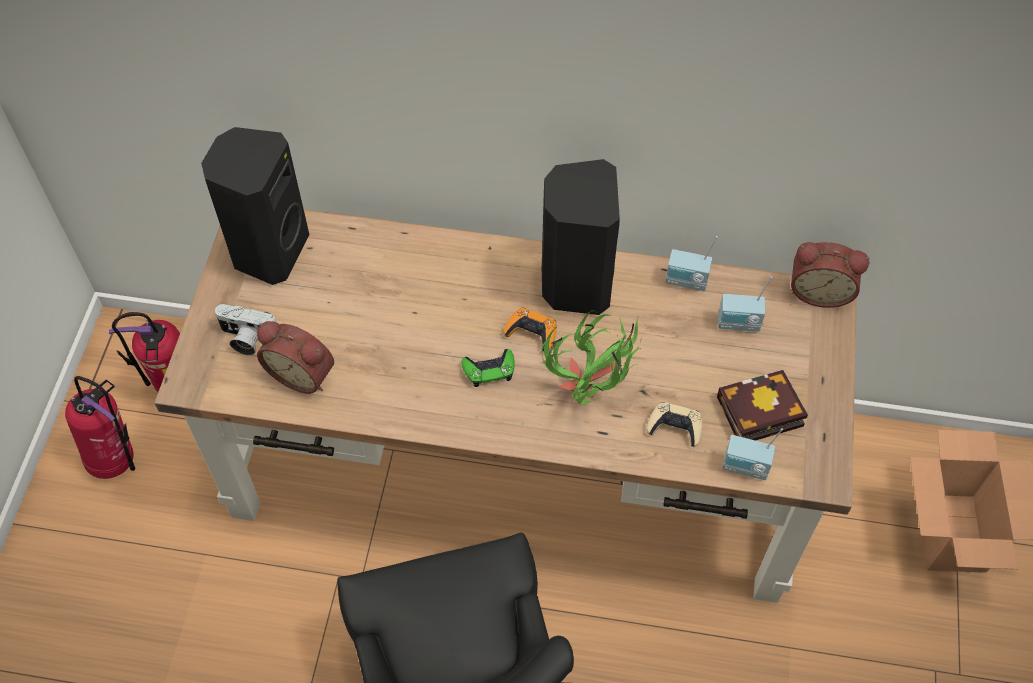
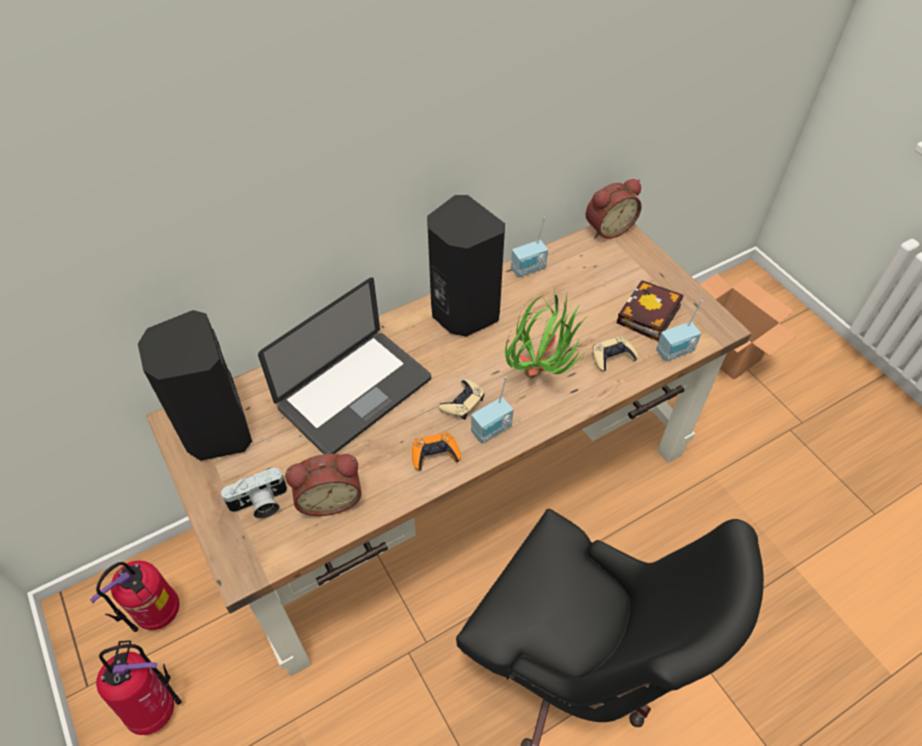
camera: 40 degrees left, 5 degrees down
(406, 295) = (355, 393): none -> laptop
(489, 370) = (462, 402): green game controller -> beige game controller
(532, 332) = (466, 360): orange game controller -> orange game controller (435, 454)
(738, 324) = (584, 274): radio -> radio (492, 430)

